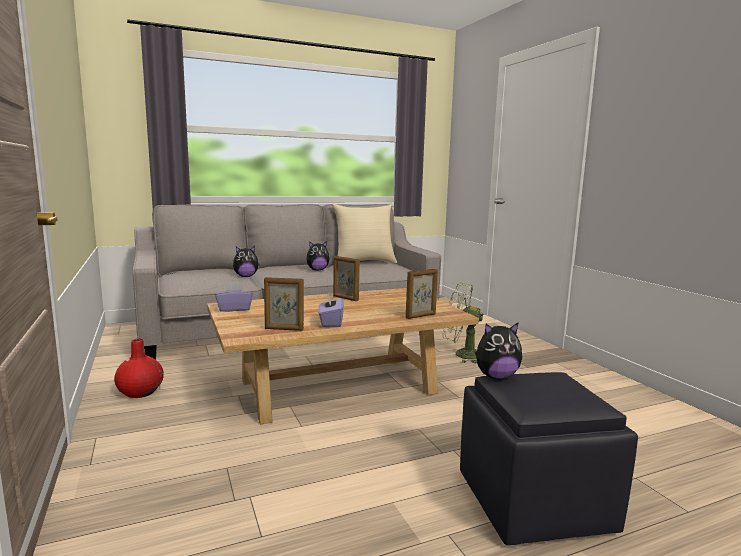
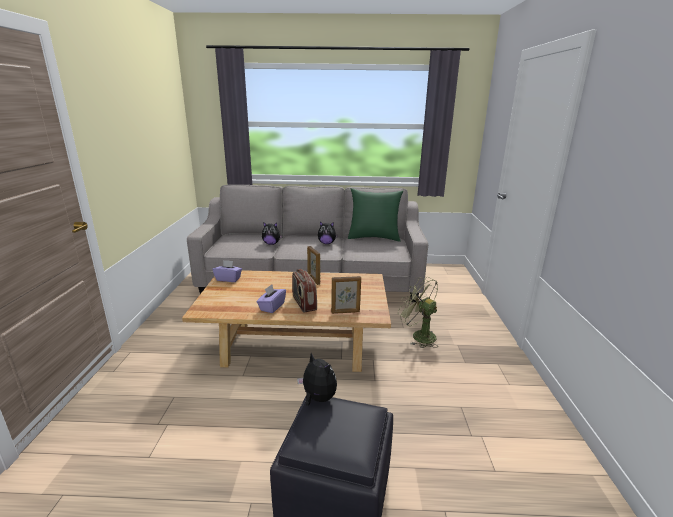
camera: 25 degrees right, 10 degrees up
(140, 392) = (178, 321): red vase -> none
(284, 329) = (234, 308): picture frame -> none
(364, 262) = (374, 237): beige pillow -> green pillow
(364, 316) = (304, 303): none -> radio
(496, 376) = (317, 399): plush toy -> plush toy turned 150 degrees counterclockwise

